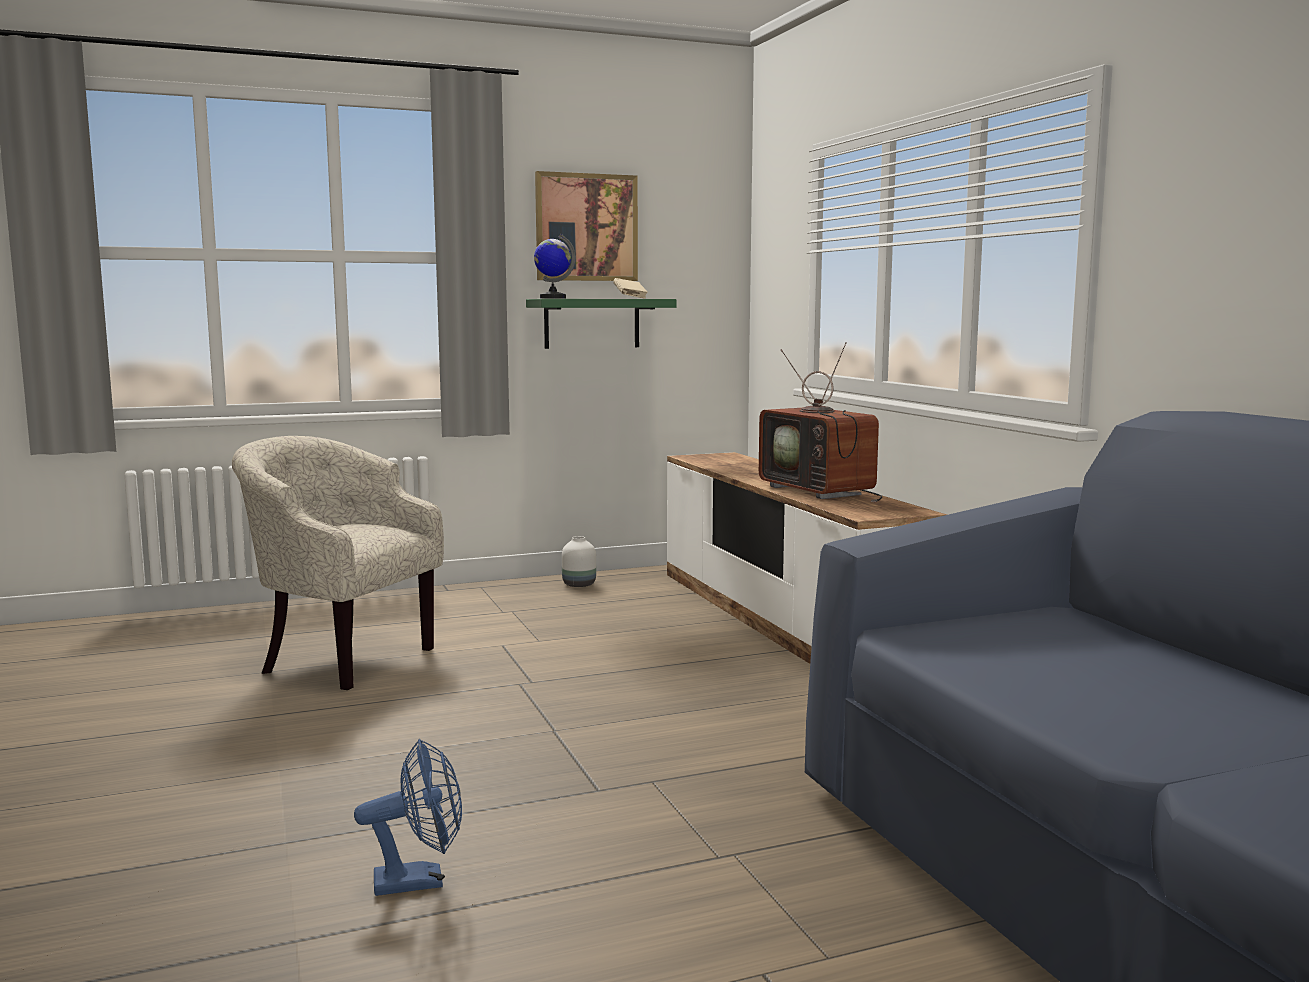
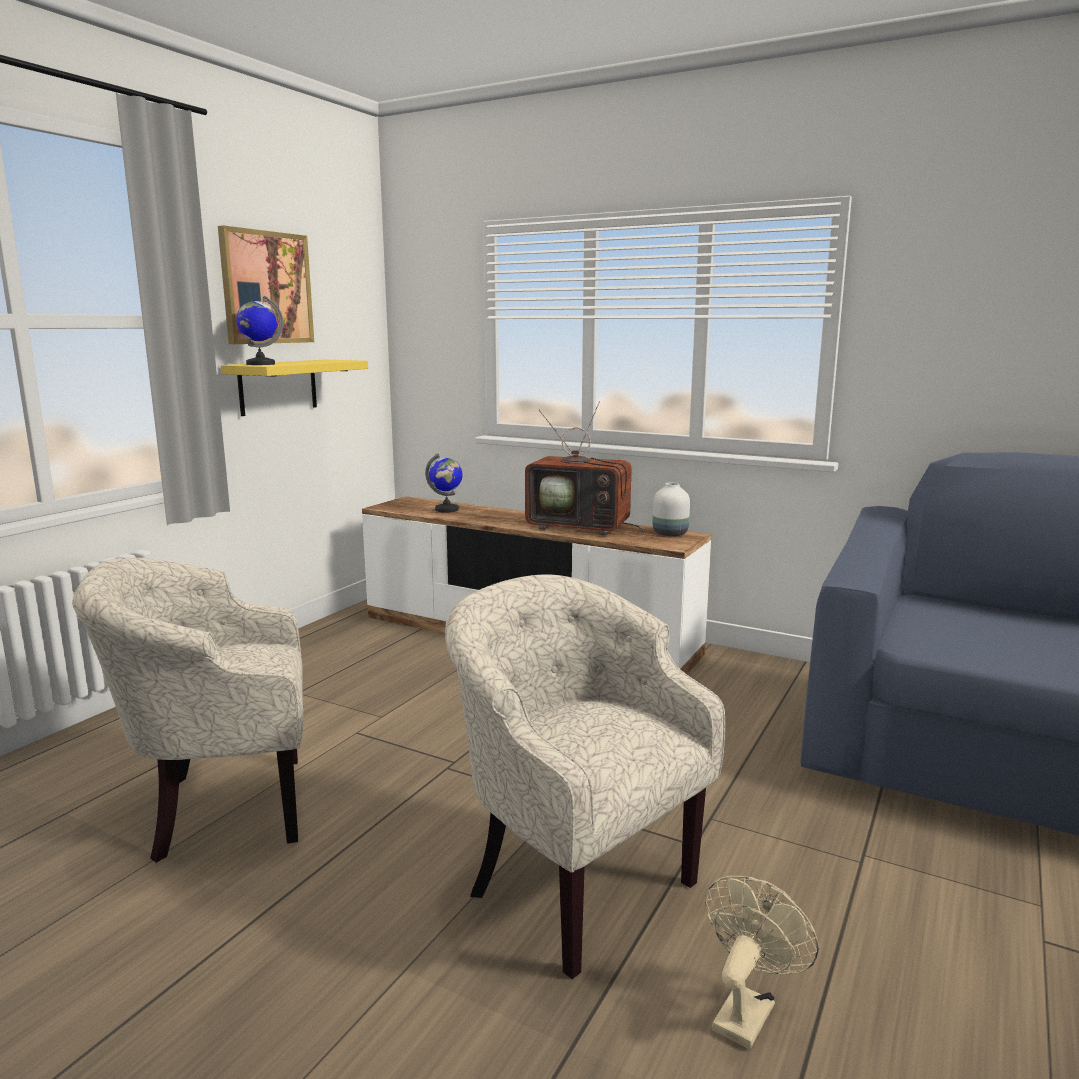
camera: 40 degrees left, 5 degrees up
(420, 881) = (747, 1009): blue fan -> beige fan
(460, 774) = (572, 883): none -> beige armchair
(578, 585) = (309, 647): white vase -> white vase (670, 534)
(592, 323) = (278, 386): green shelf -> yellow shelf
(630, 298) = (322, 361): beige book -> none
(736, 464) = (447, 510): none -> globe

